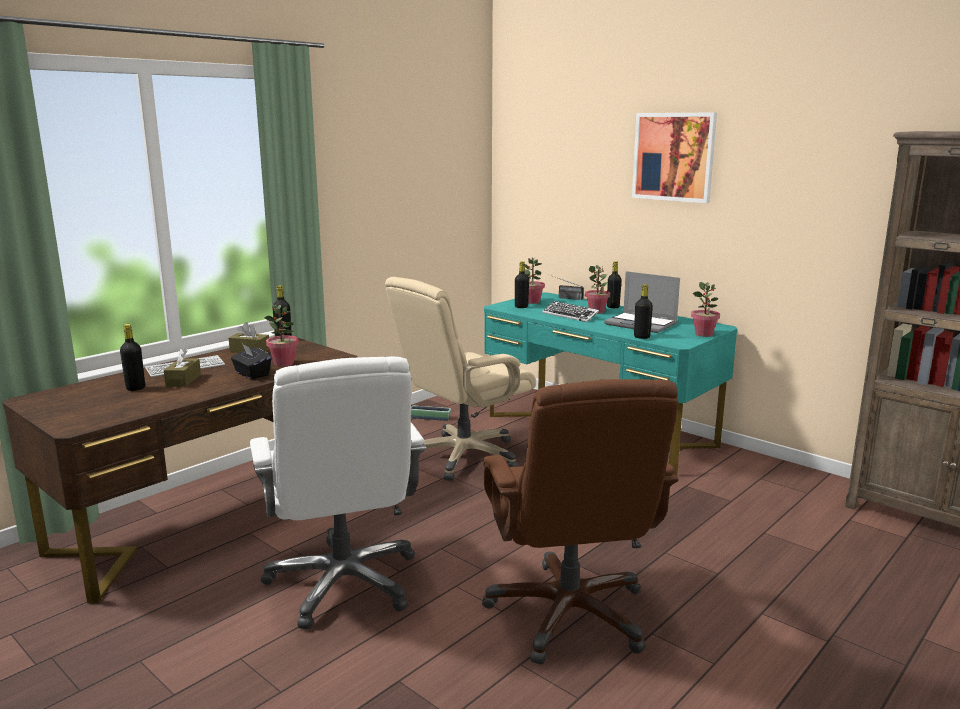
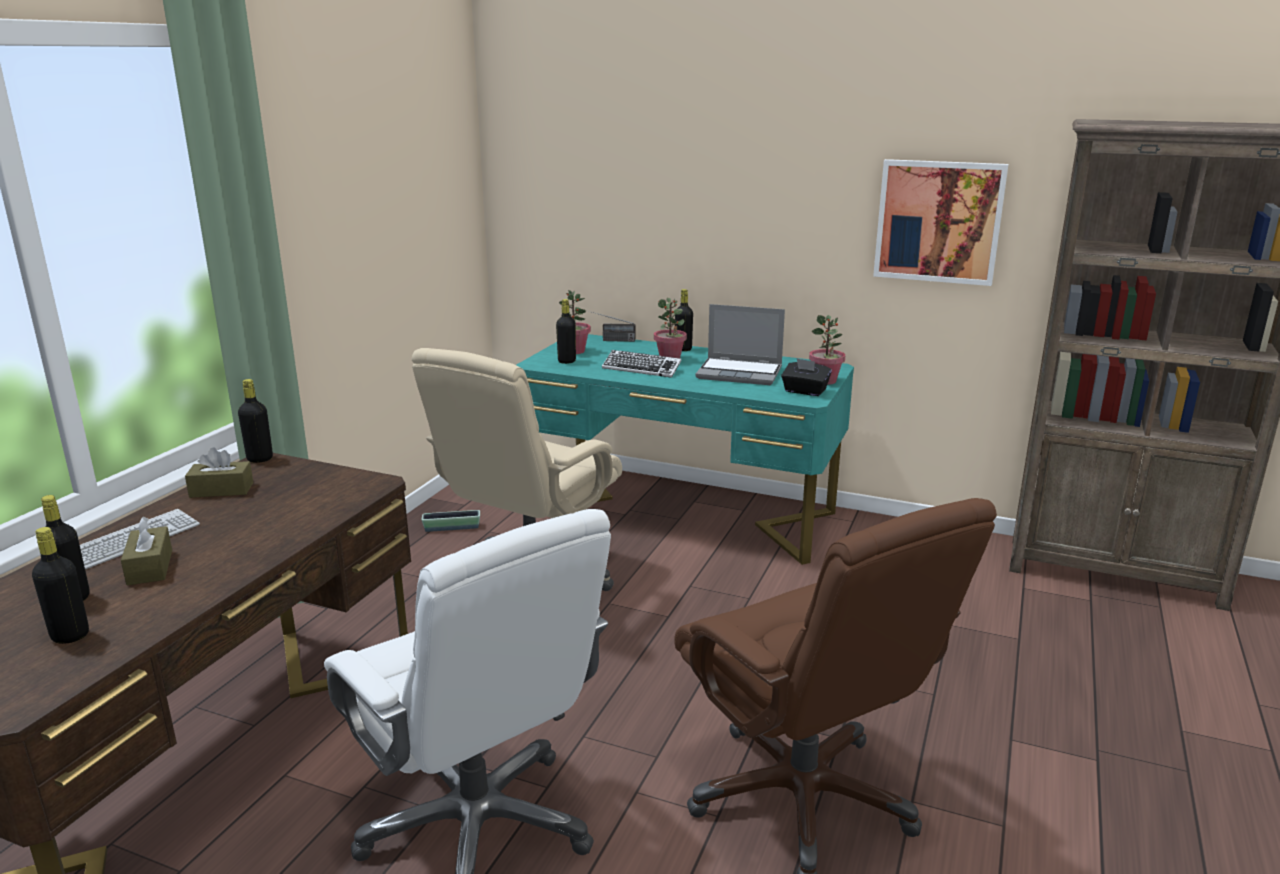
camera: 20 degrees left, 5 degrees up
(251, 374) = (260, 536): black tissue box -> black tissue box (804, 391)
(284, 364) = (298, 508): potted plant -> none
(641, 337) = (757, 394): black bottle -> black bottle (70, 635)
(674, 157) = (757, 148): picture -> picture (938, 221)

